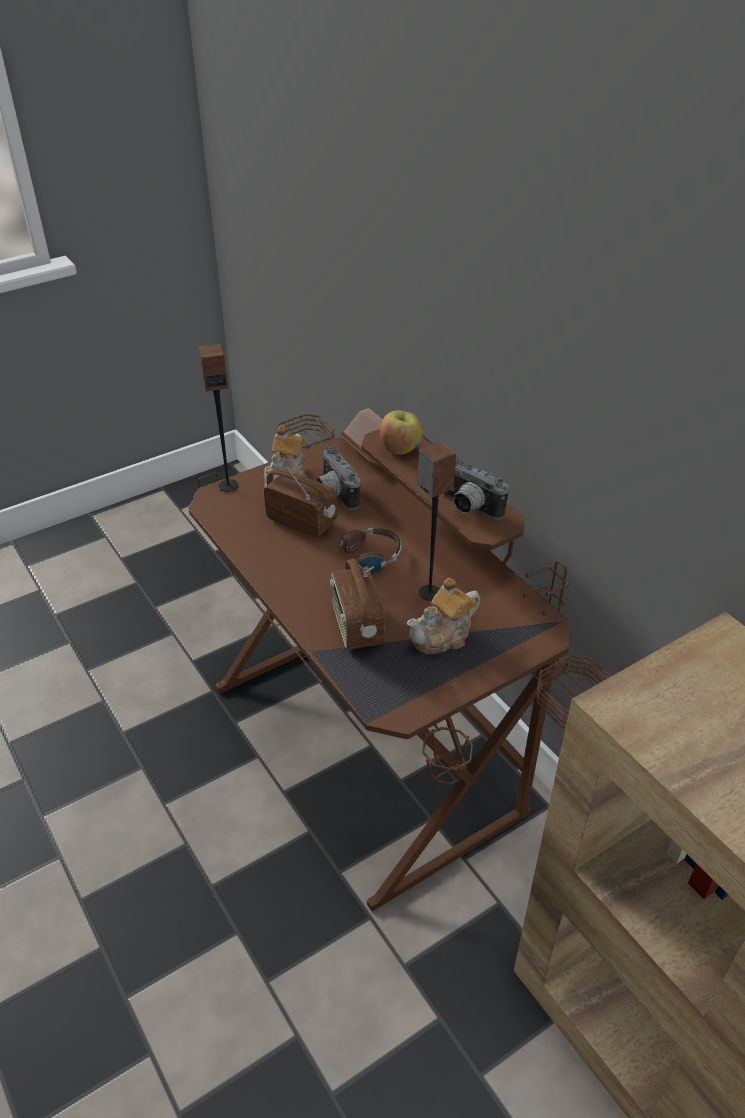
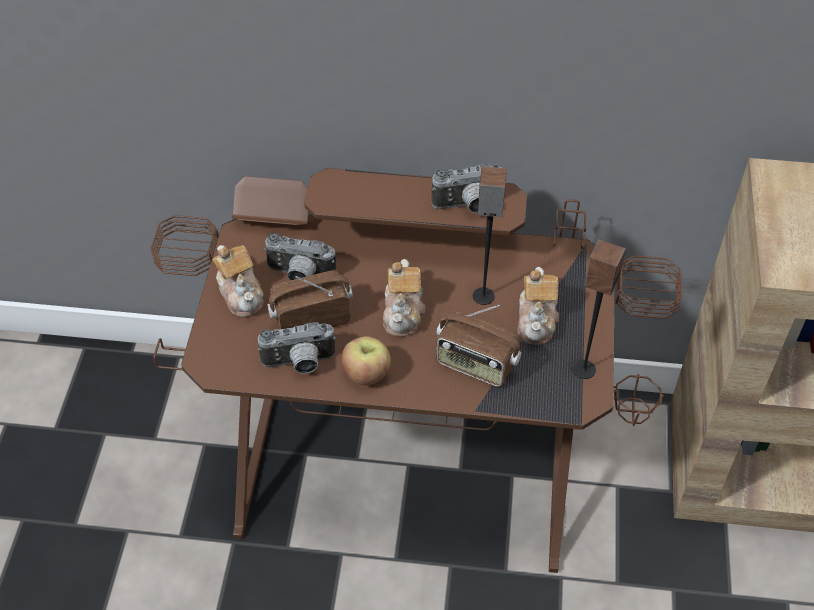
camera: 50 degrees left, 10 degrees up
(228, 485) = (203, 340): speaker -> speaker (583, 369)
(255, 538) = (299, 364): none -> camera
(362, 560) = (403, 312): headphones -> teapot
(400, 449) = (350, 194): apple -> apple (367, 373)

